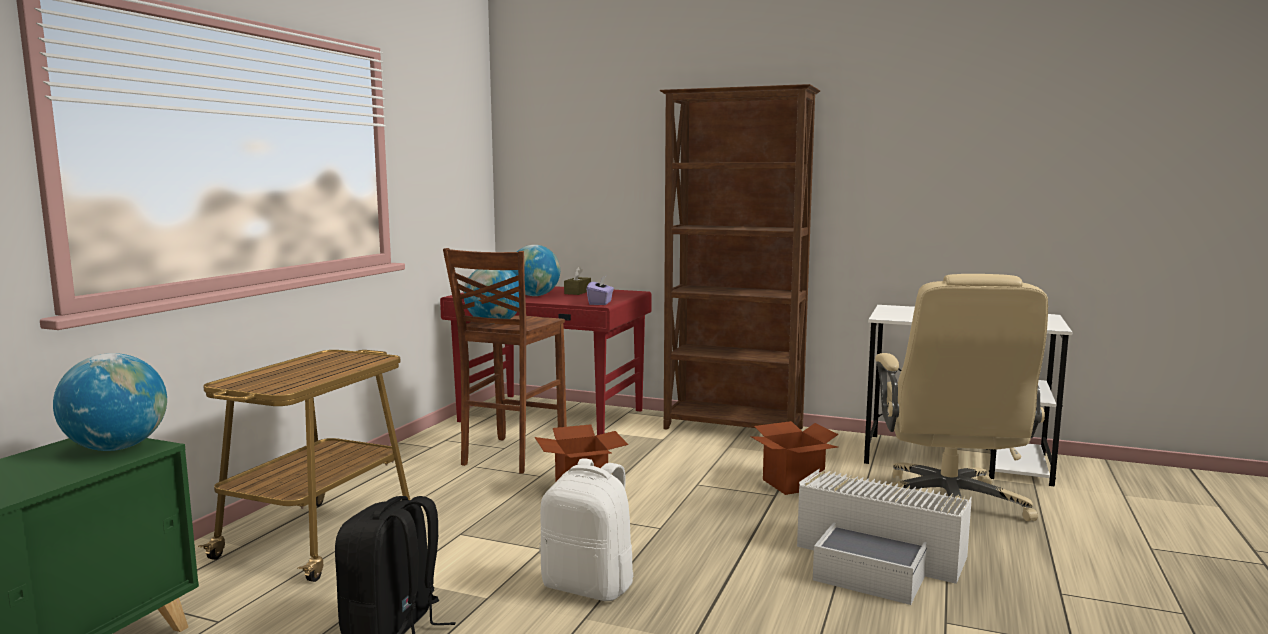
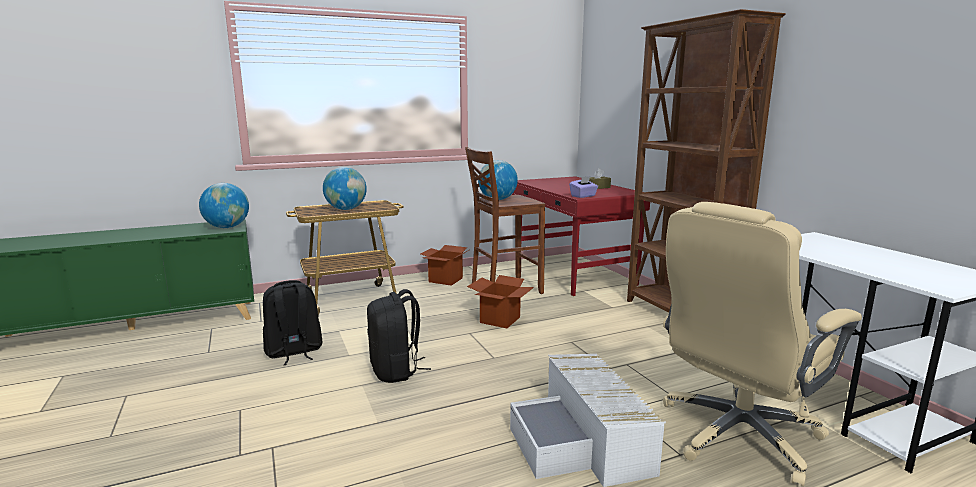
camera: 45 degrees right, 5 degrees up
(535, 296) = (563, 186): globe -> globe (346, 209)
(589, 586) = (396, 371): white backpack -> black backpack
(793, 484) = (638, 366): cardboard box -> cardboard box (446, 280)

